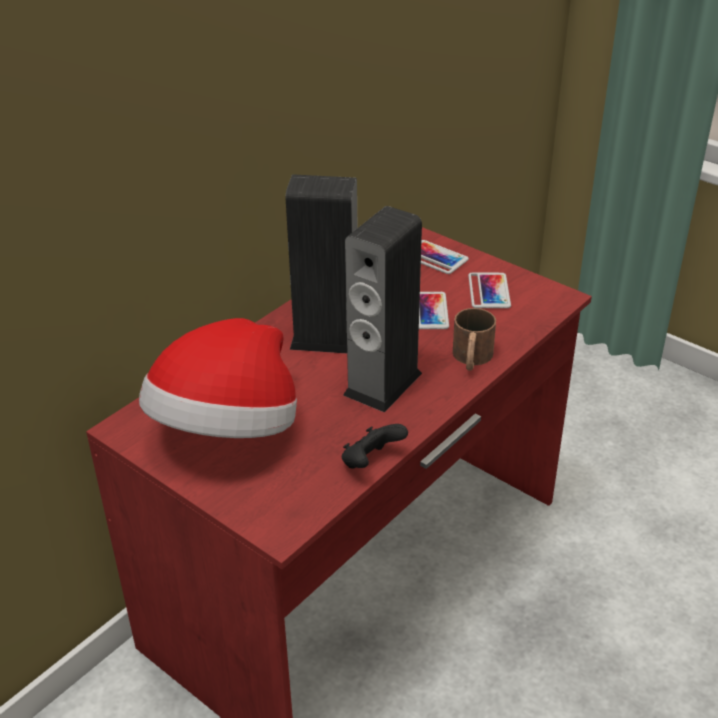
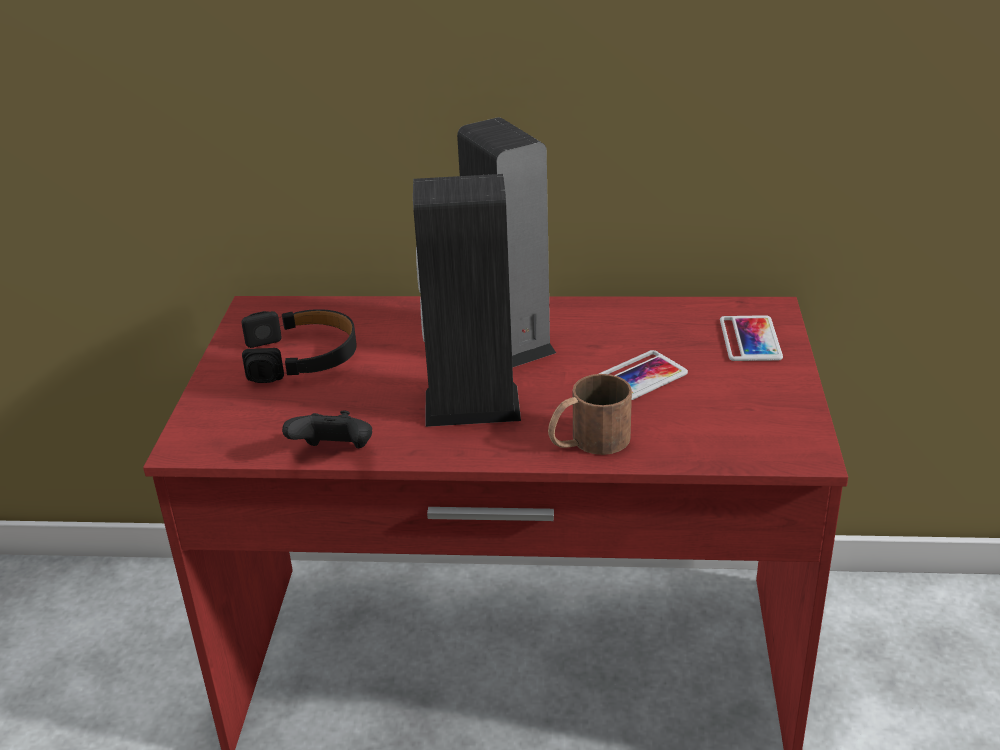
camera: 55 degrees right, 5 degrees down
(228, 431) = (302, 357): hat -> black headphones
(489, 291) = (738, 399): phone -> none

